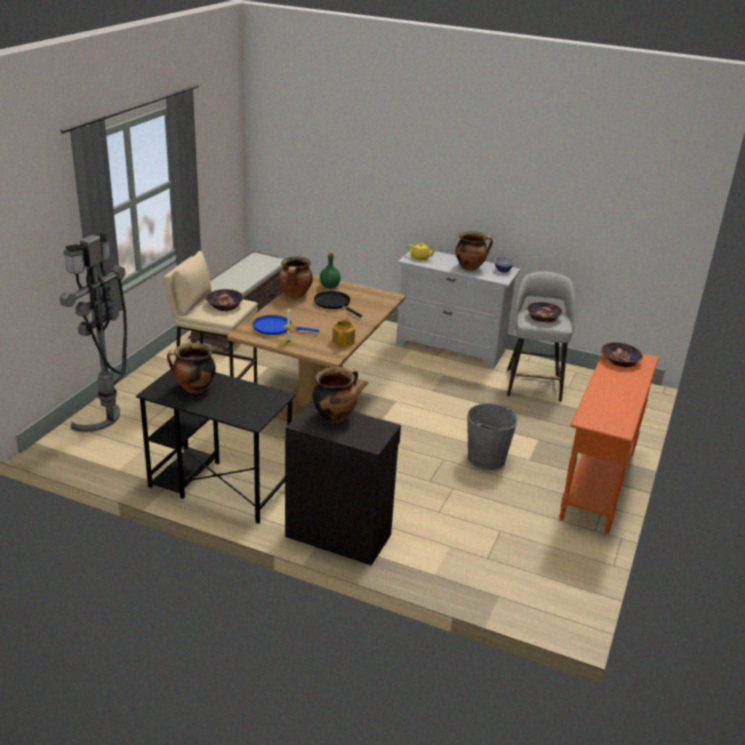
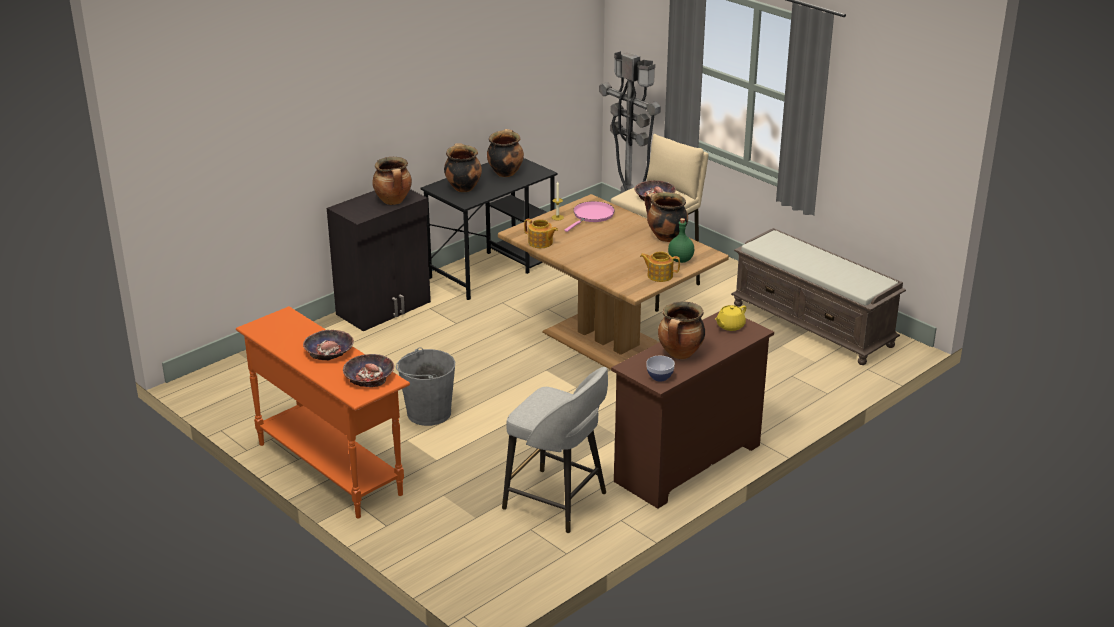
camera: 115 degrees right, 0 degrees up
(245, 405) = (463, 188): none -> cooking pot
(275, 328) = (592, 216): blue frying pan -> pink frying pan
(334, 303) = (632, 254): black frying pan -> none
(360, 290) = (659, 275): none -> teapot
(450, 348) = (687, 463): white dresser -> brown dresser
(543, 316) = (553, 405): bowl -> bowl (329, 351)

